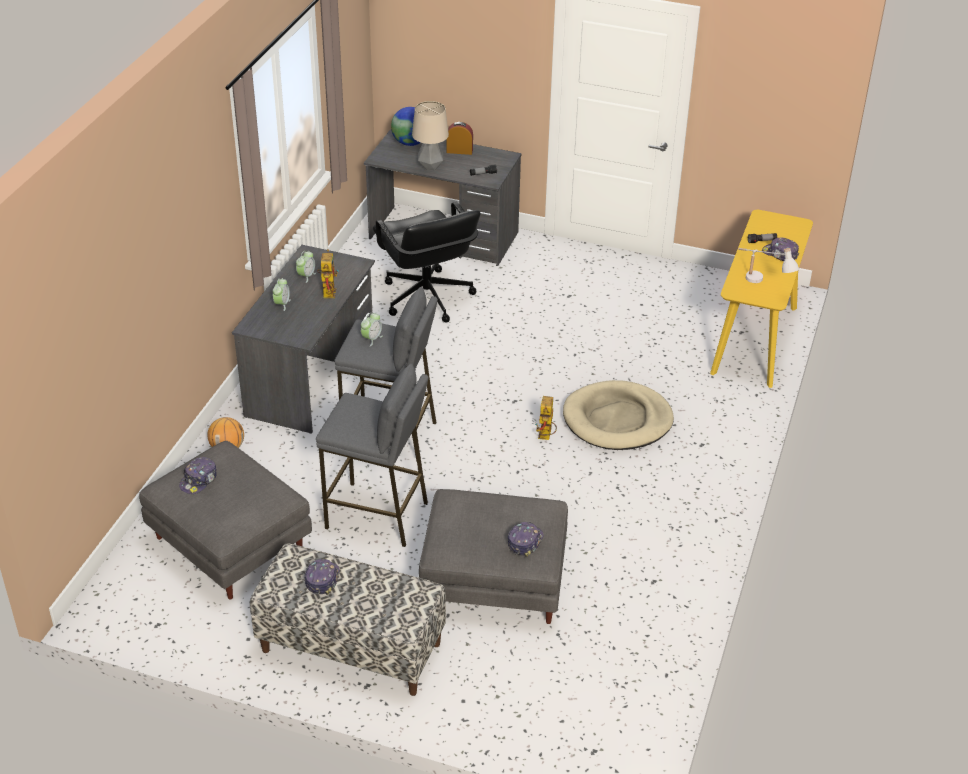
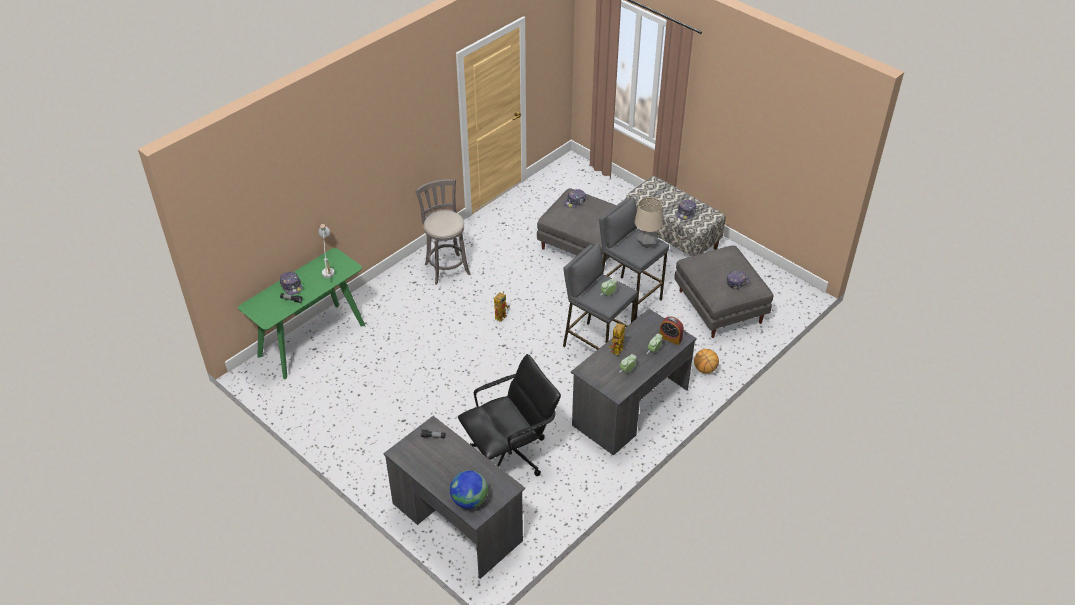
camera: 155 degrees left, 5 degrees up
(426, 298) = (510, 455): black office chair -> black office chair turned 60 degrees clockwise
(430, 166) = (470, 461): table lamp -> table lamp (647, 244)
(459, 151) = (433, 474): alarm clock -> alarm clock (670, 338)
(617, 420) = (449, 312): beige dog bed -> none
(676, 479) = (446, 267): none -> grey stool
(755, 340) = (311, 340): yellow console table -> green console table

